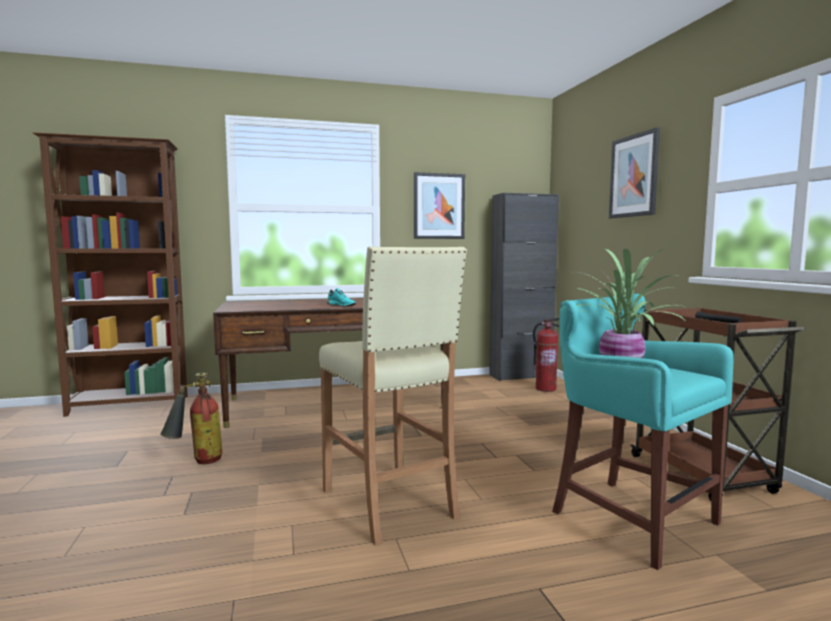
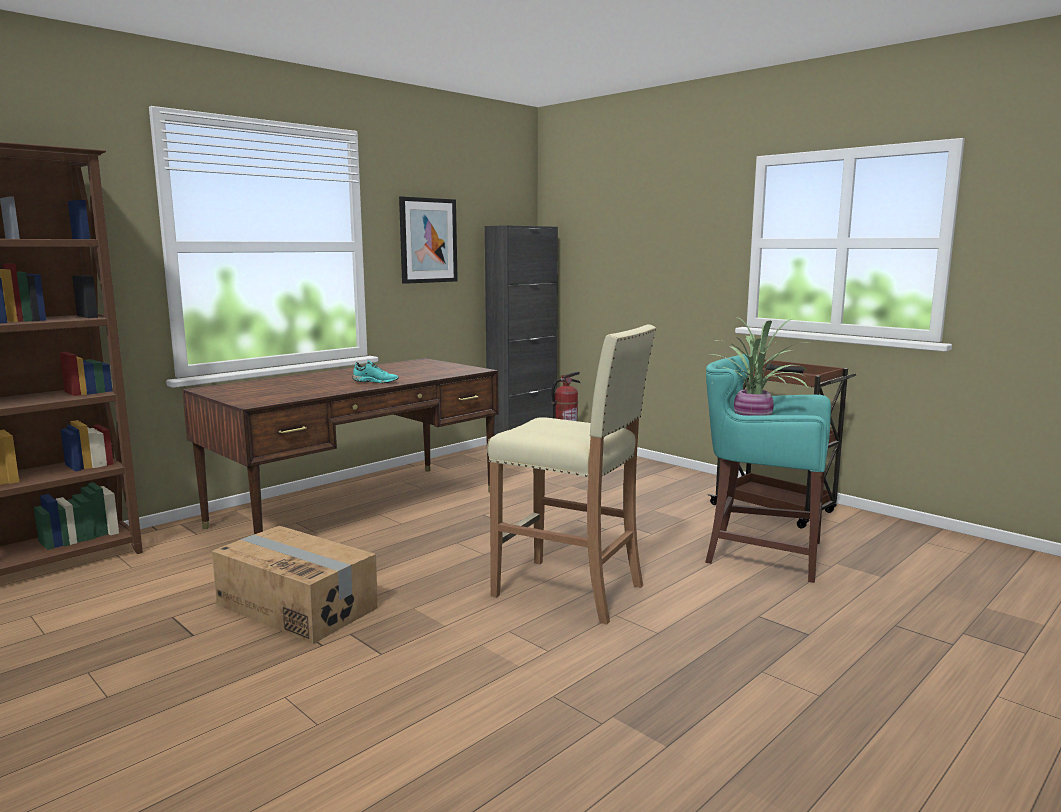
camera: 30 degrees left, 5 degrees up
(196, 462) = (297, 606): fire extinguisher -> cardboard box
(634, 176) = (663, 219): picture -> none

